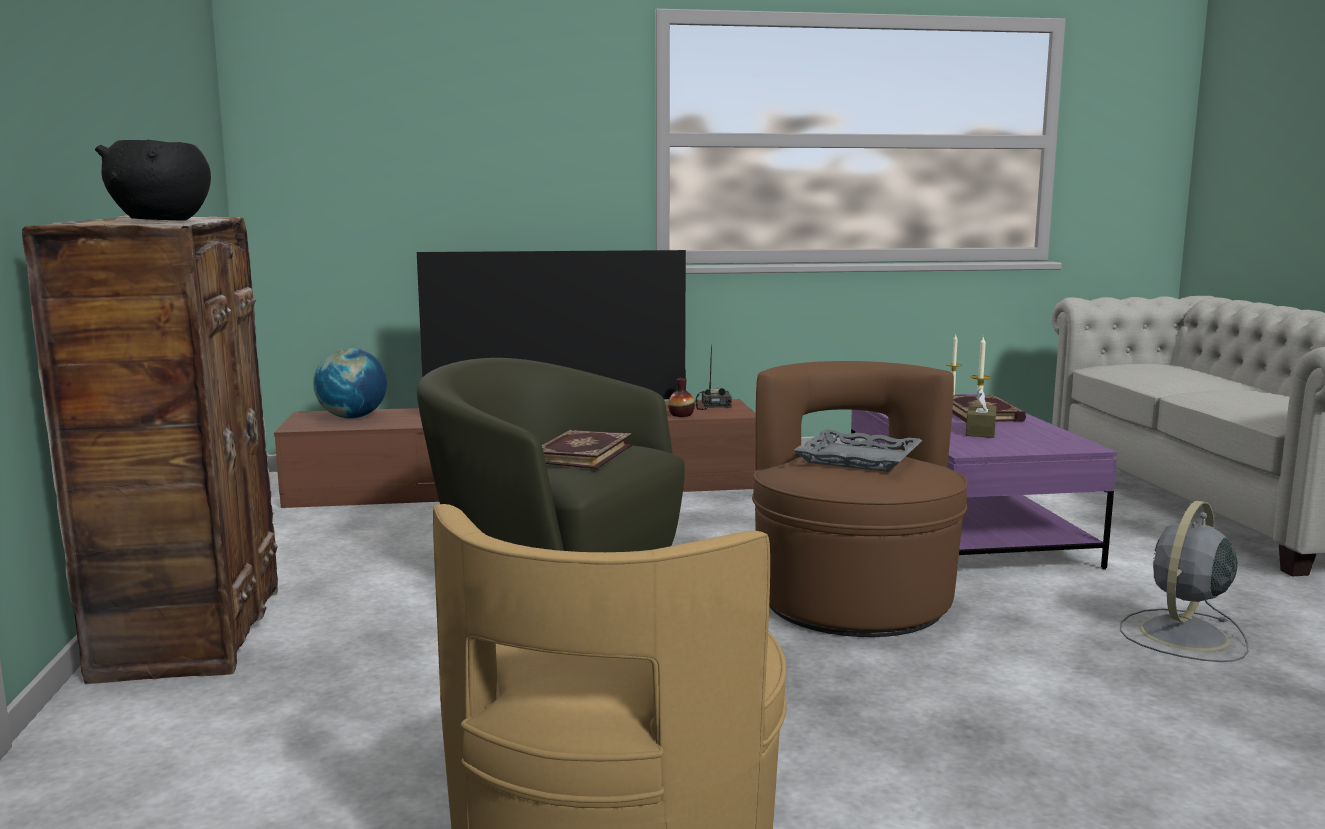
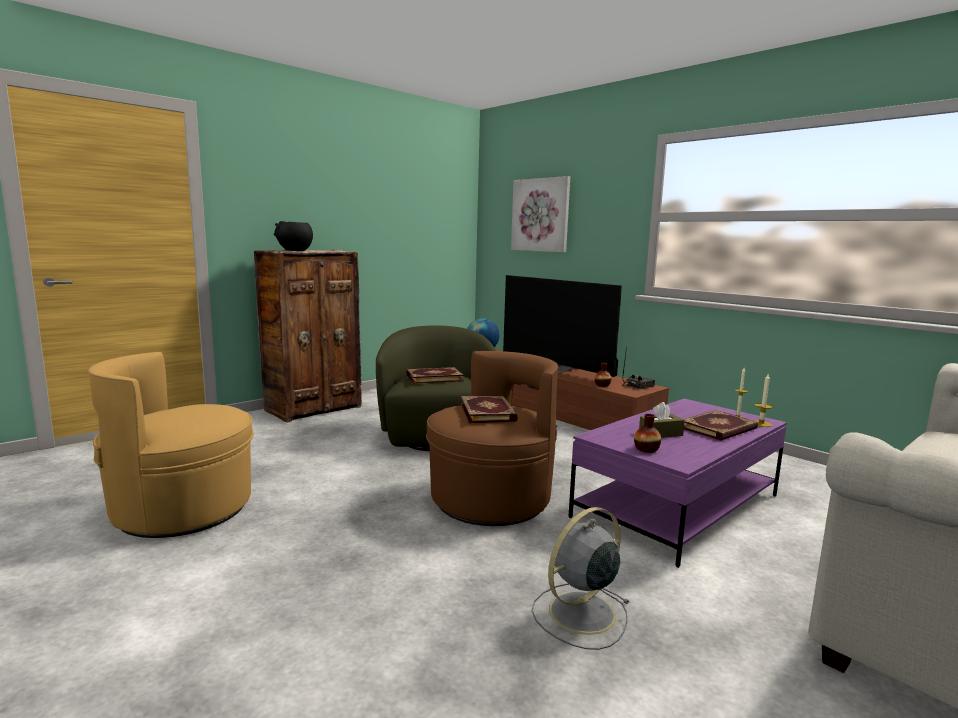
camera: 55 degrees right, 0 degrees up
(417, 132) = (541, 215): none -> picture
(859, 458) = (488, 412): grey tray -> book
(1030, 446) = (646, 449): none -> vase
(1182, 636) = (579, 614): grey fan -> grey fan turned 45 degrees counterclockwise

